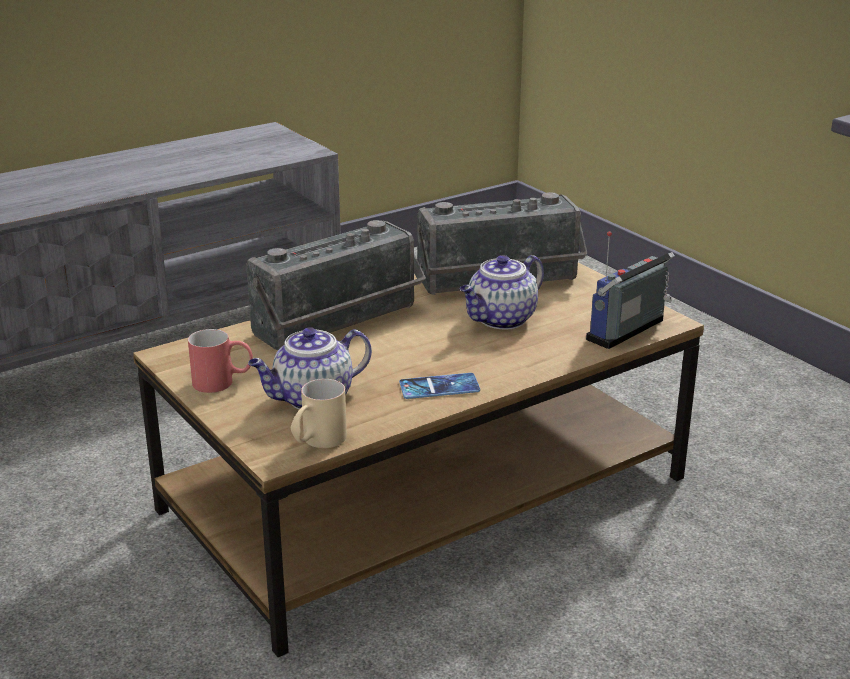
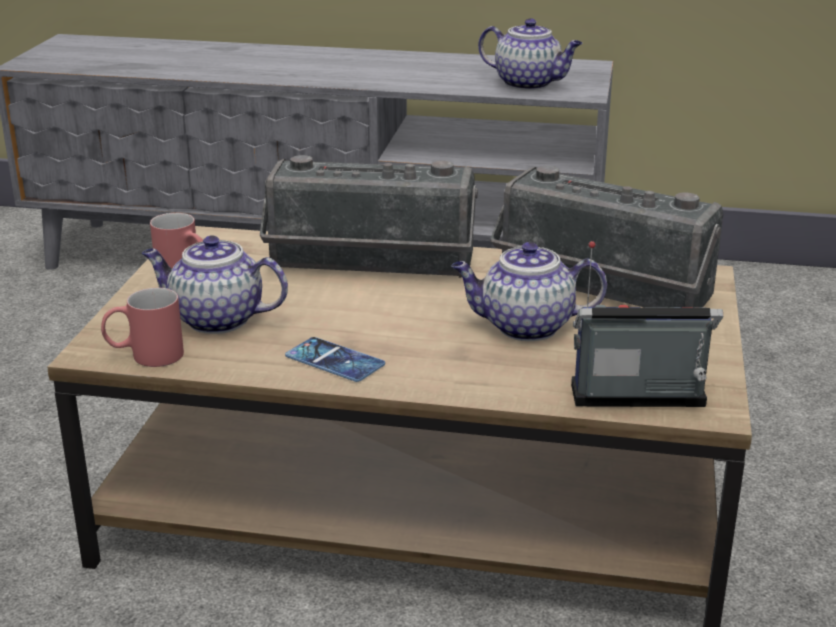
camera: 45 degrees right, 0 degrees up
(258, 154) = (529, 84): none -> teapot
(317, 442) = (144, 356): beige mug -> red mug

